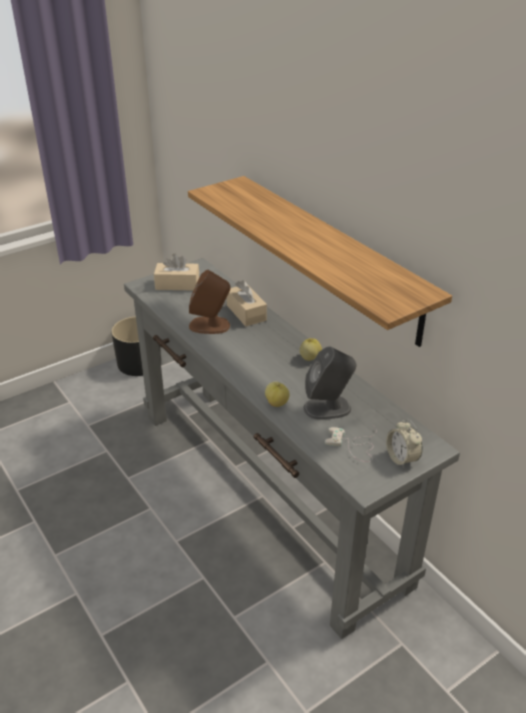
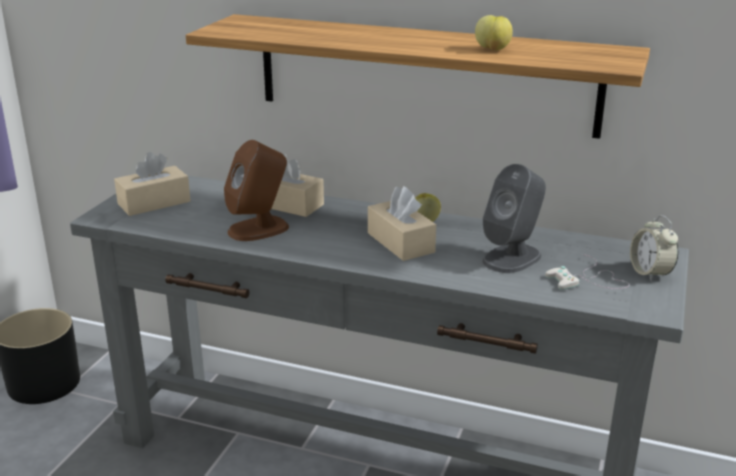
camera: 35 degrees left, 10 degrees down
(276, 368) = (400, 242): none -> beige tissue box
(277, 403) = (451, 273): apple -> apple (493, 49)
(402, 459) = (650, 273): alarm clock -> alarm clock turned 45 degrees clockwise

